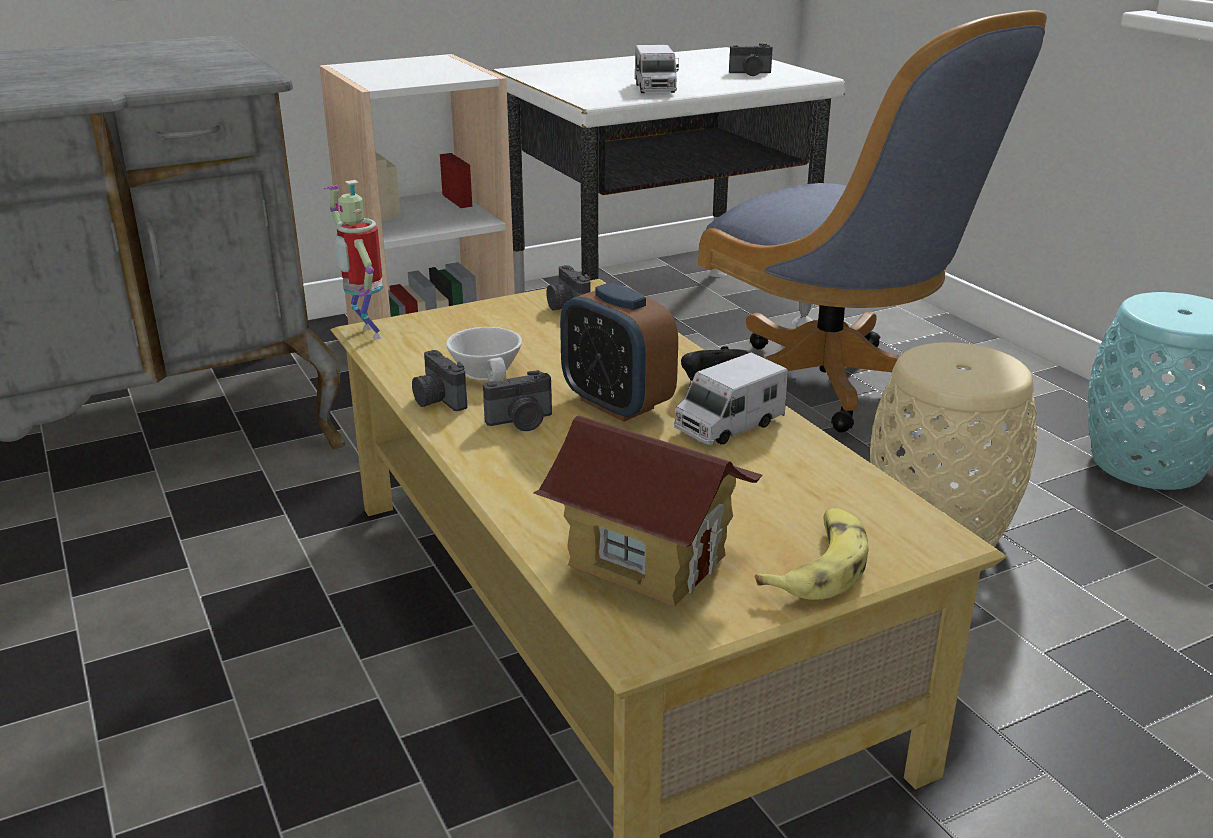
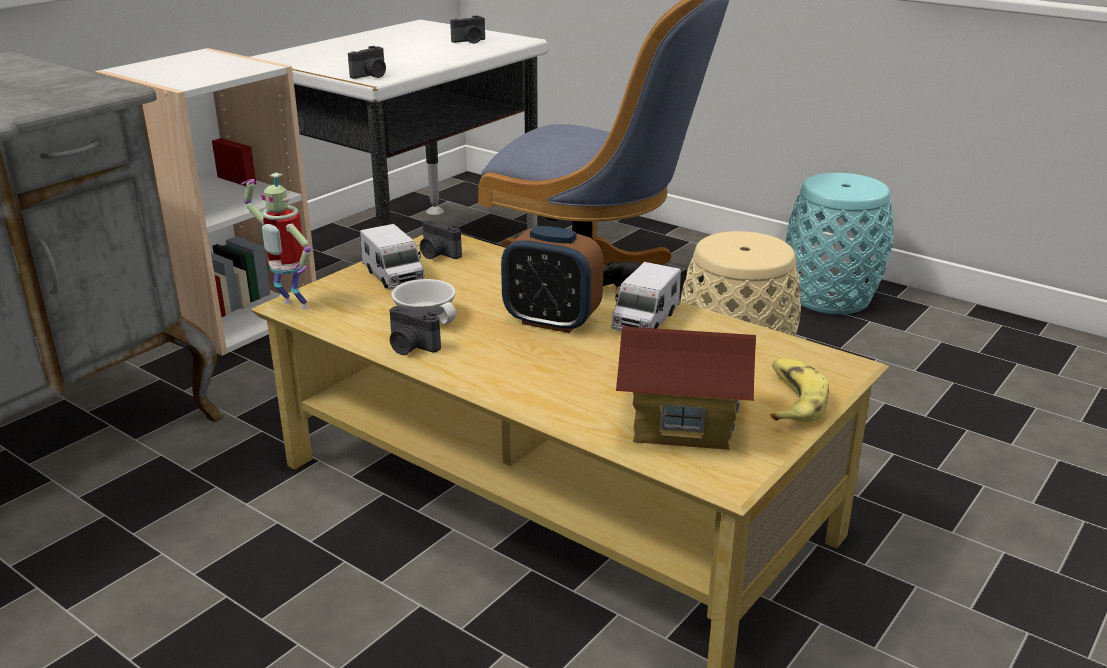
camera: 25 degrees left, 0 degrees up
(521, 422) = (494, 349): camera -> camera (371, 76)
(655, 88) = (410, 62): toy truck -> toy truck (393, 276)

